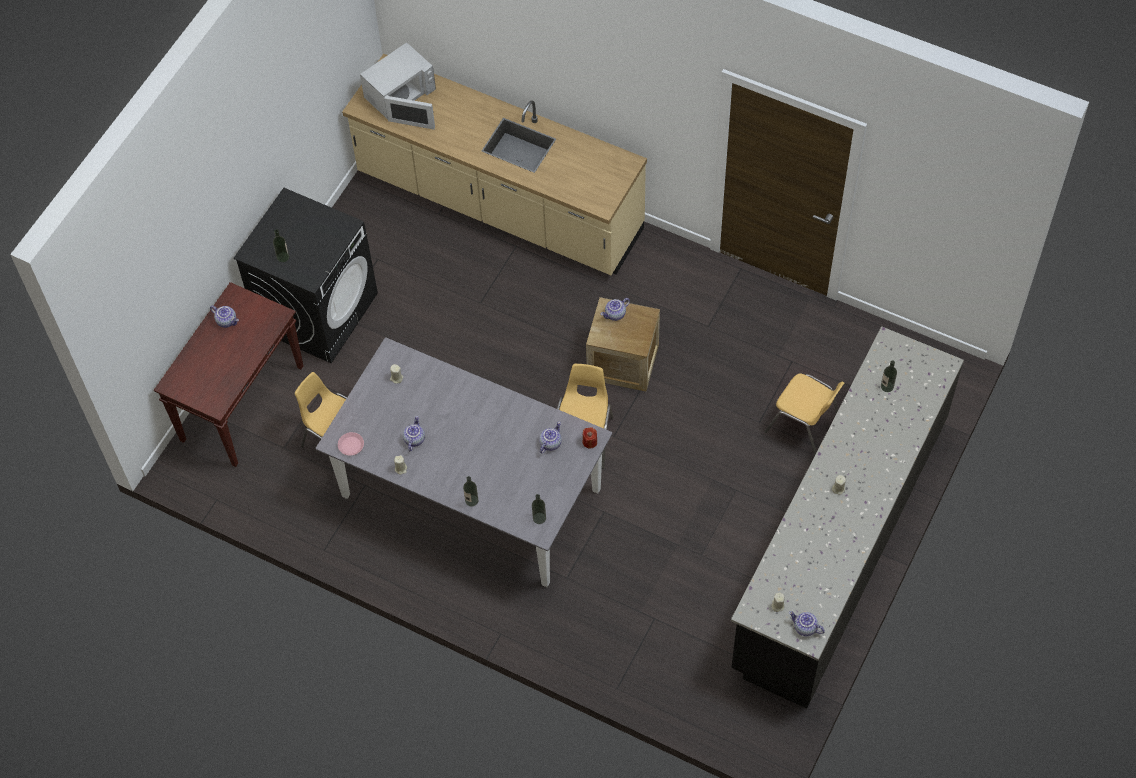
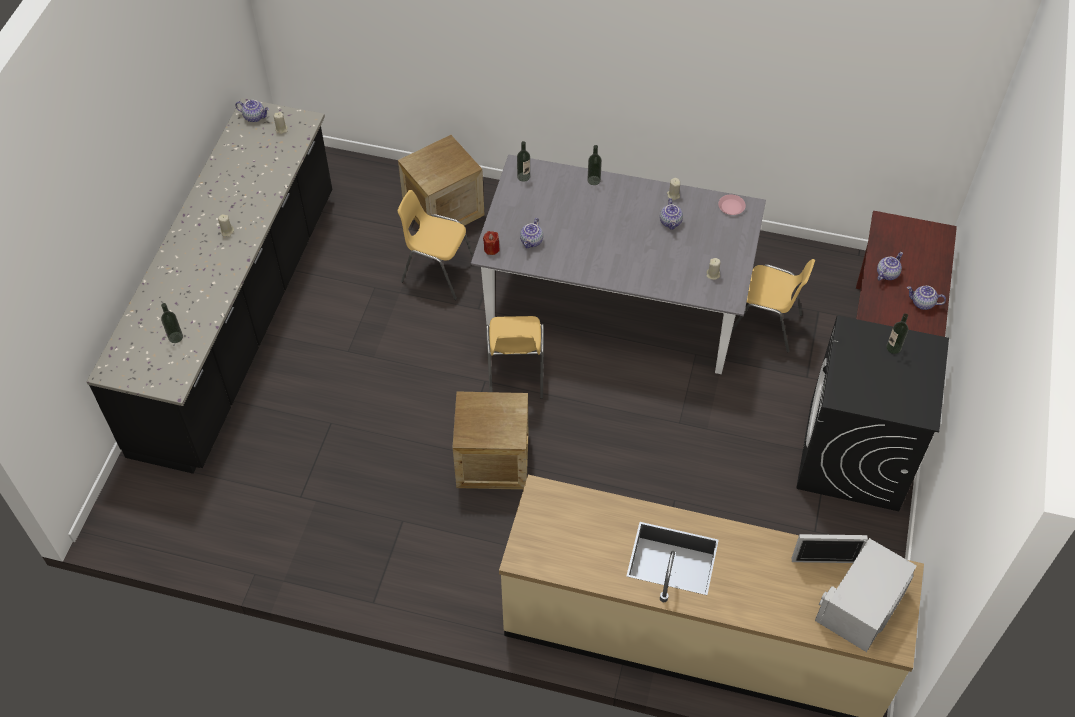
camera: 165 degrees right, 5 degrees down
(615, 314) = (502, 431): teapot -> teapot (887, 273)
(615, 635) = (443, 211): none -> crate
(803, 428) = (282, 425): yellow chair -> yellow chair (437, 272)

